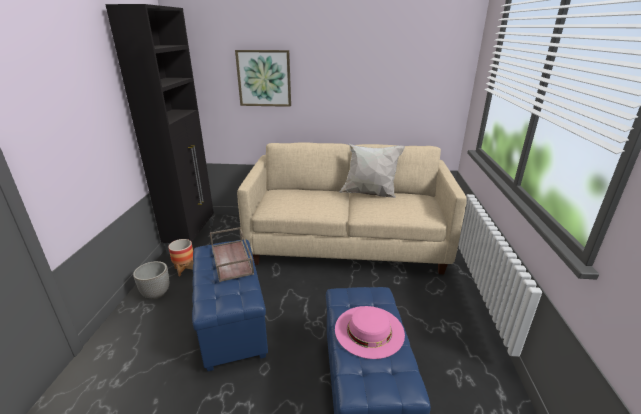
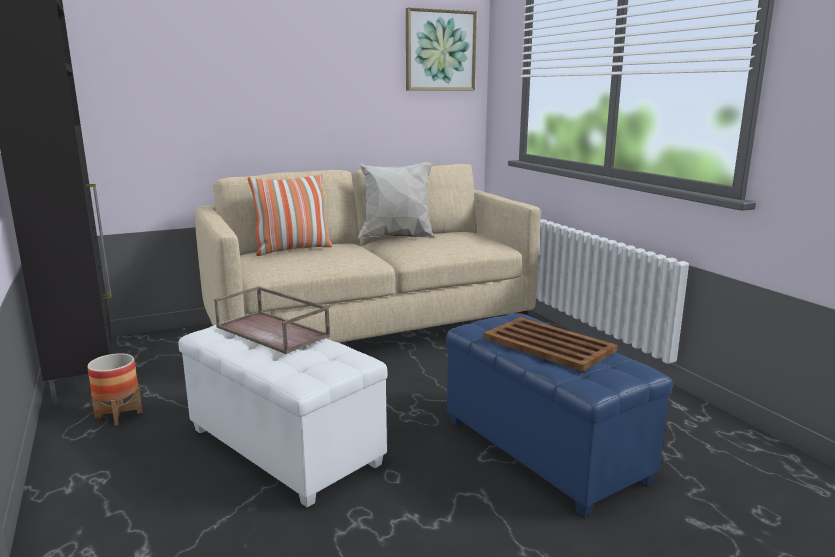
camera: 30 degrees left, 10 degrees down
(156, 293) = (94, 457): planter -> none
(231, 322) = (283, 448): blue ottoman -> white ottoman
(264, 78) = (193, 74): picture -> picture (440, 51)
(300, 192) = (292, 250): none -> pillow
(369, 330) = (547, 344): pink hat -> brown tray

